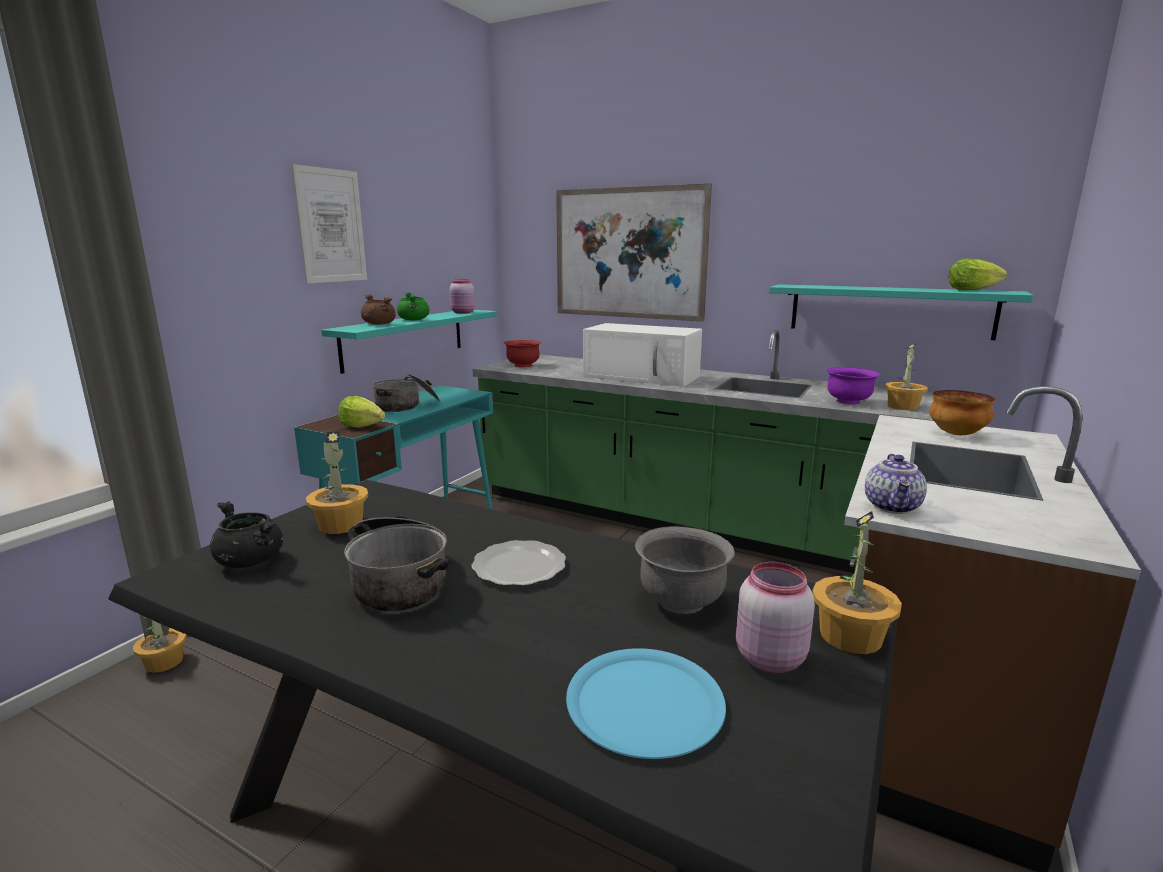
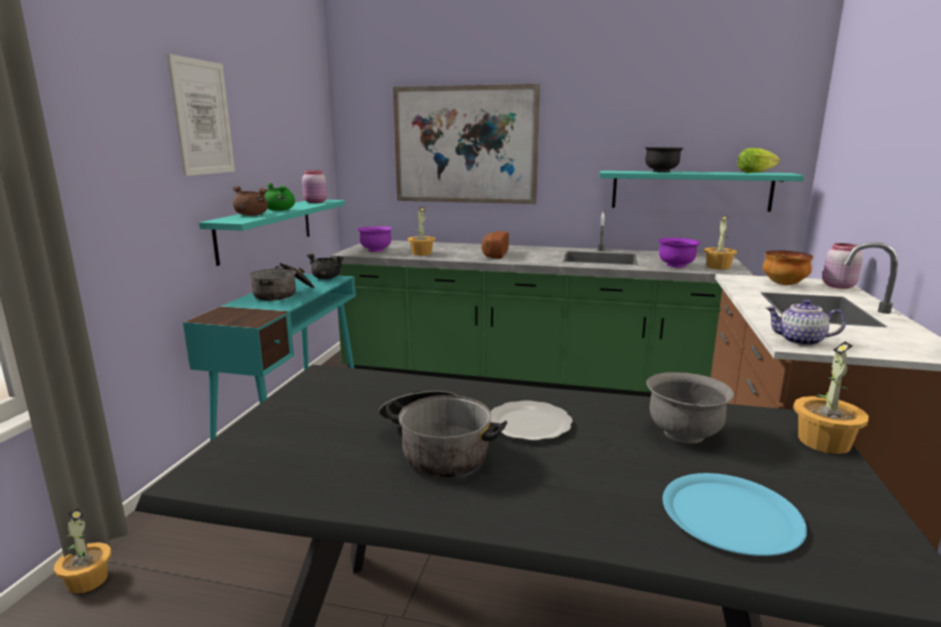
camera: 15 degrees left, 0 degrees up
(249, 561) = (269, 452): black cooking pot -> black cooking pot (326, 278)
(341, 524) = (328, 407): potted plant -> potted plant (421, 253)
(362, 426) = (256, 316): lettuce -> none
(523, 365) = (376, 250): red bowl -> purple bowl
(643, 376) = (493, 254): white microwave -> bread
(768, 657) = (784, 466): pink jar -> pink jar (837, 286)
(849, 287) = (661, 172): none -> black bowl
(893, 507) = (800, 341): teapot -> teapot turned 105 degrees clockwise

